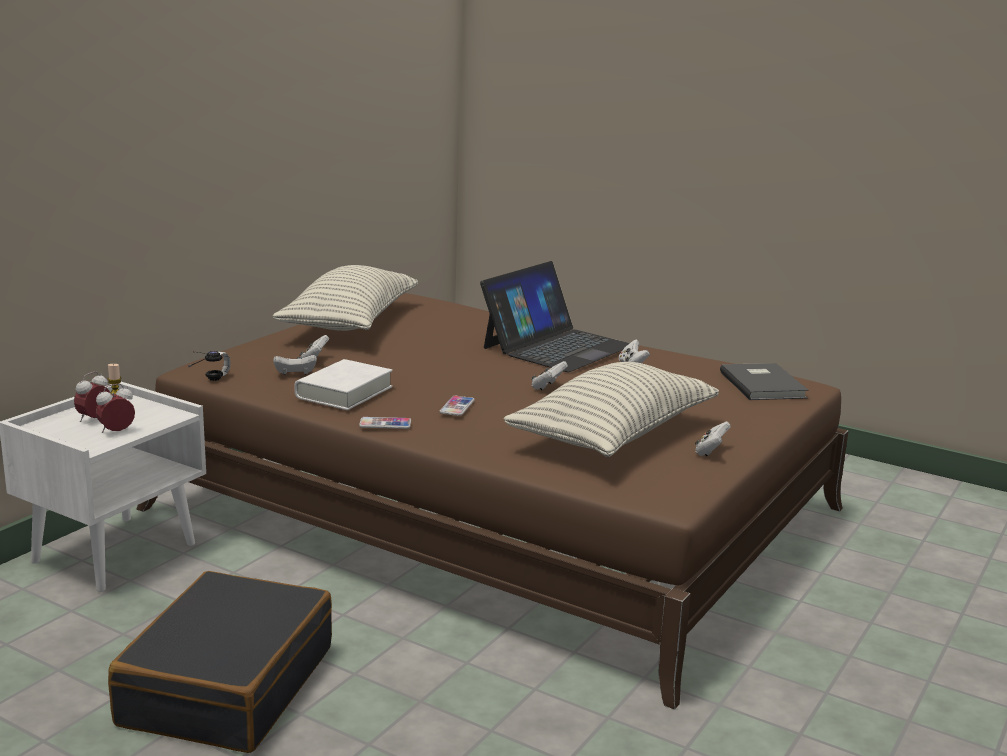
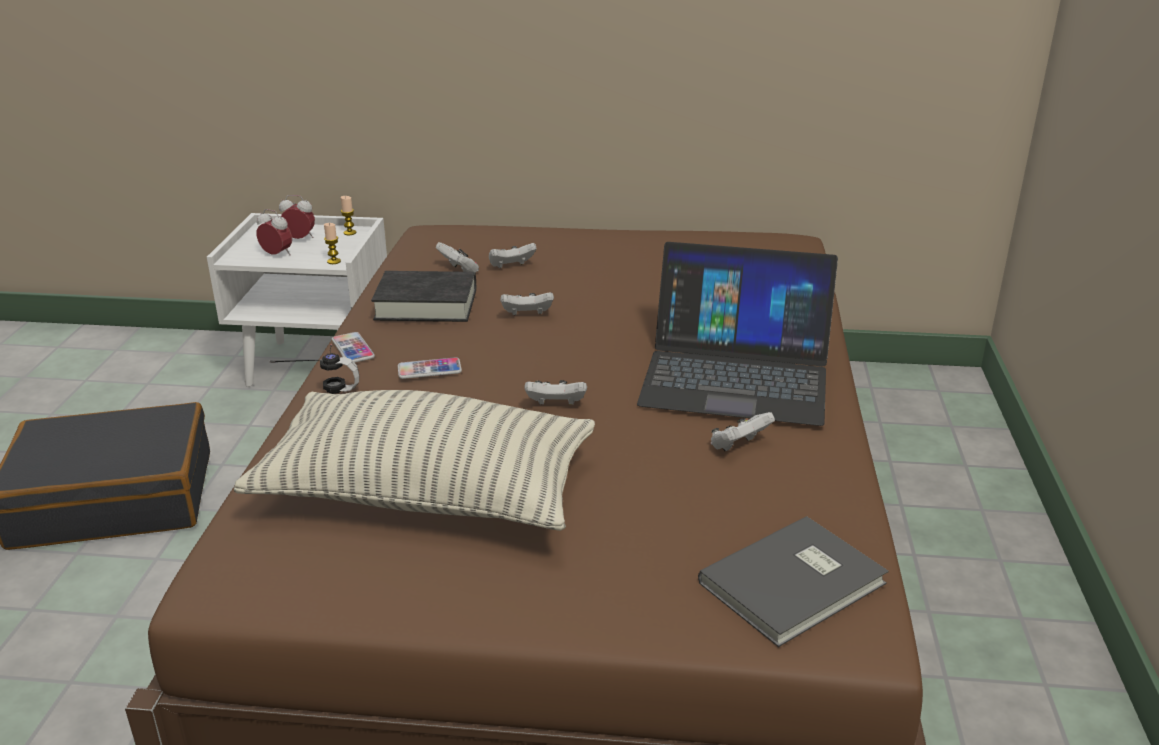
camera: 65 degrees right, 10 degrees up
(172, 415) = (334, 261): none -> candle
(202, 380) = (402, 242): headphones -> headphones (322, 385)
(344, 392) = (426, 304): white book -> black book
(350, 323) = (647, 247): pillow -> none
(710, 452) = (426, 589): white game controller -> white game controller (527, 315)

